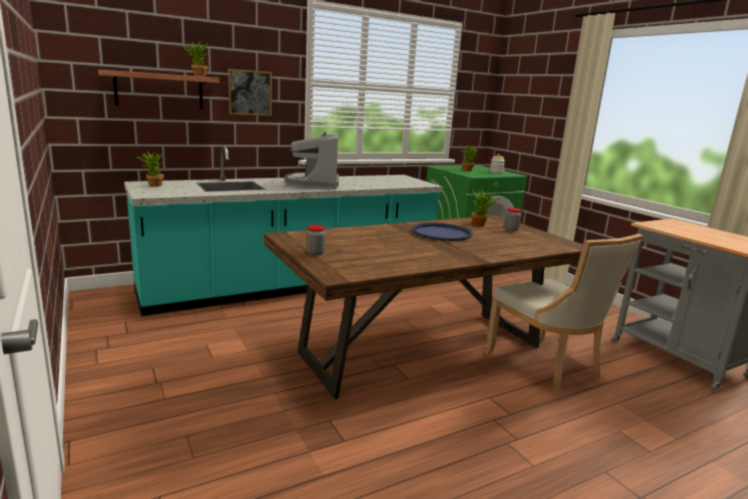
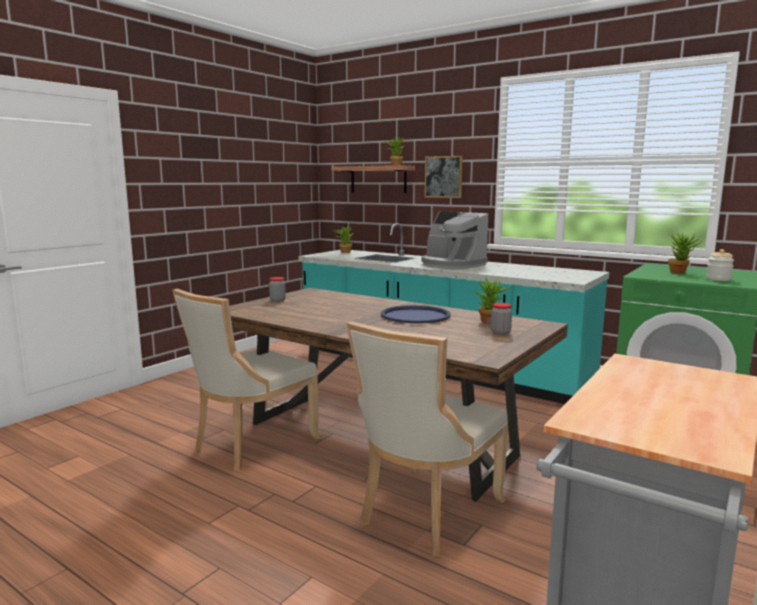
camera: 65 degrees right, 5 degrees down
(313, 184) = (451, 265): coffee machine -> coffee machine turned 105 degrees counterclockwise
(382, 411) = (251, 444): none -> beige chair

